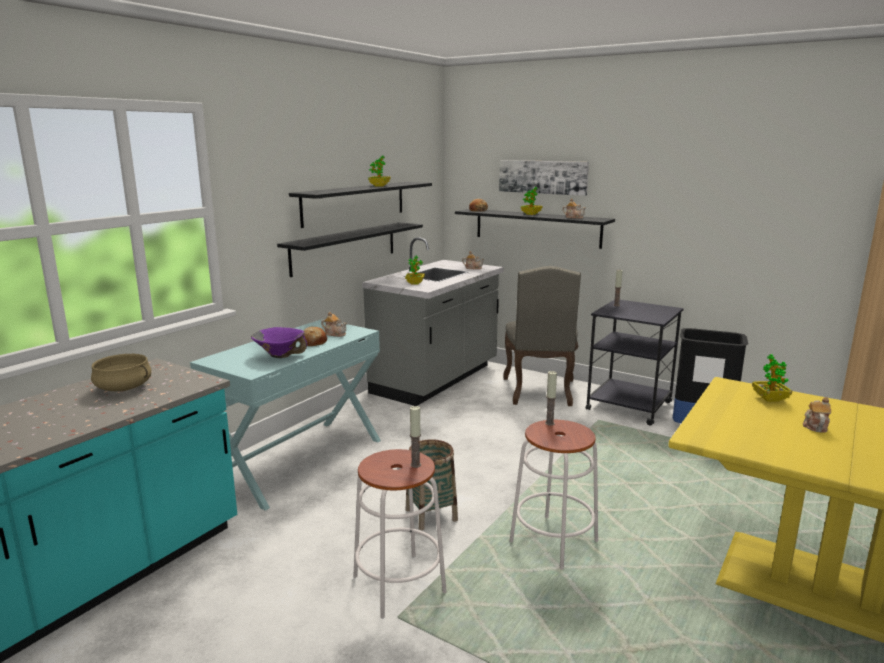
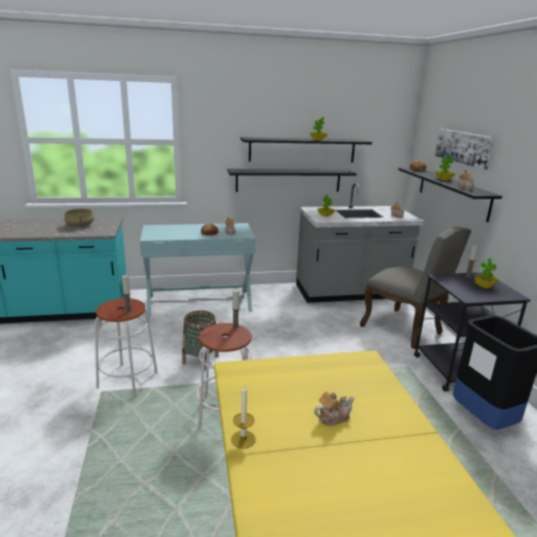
camera: 45 degrees right, 5 degrees up
(280, 355) = (179, 234): purple bowl -> none
(539, 392) = (403, 329): grey chair -> grey chair turned 90 degrees counterclockwise
(770, 399) = (363, 384): potted plant -> potted plant (484, 286)
(827, 469) = (243, 439): none -> candle

